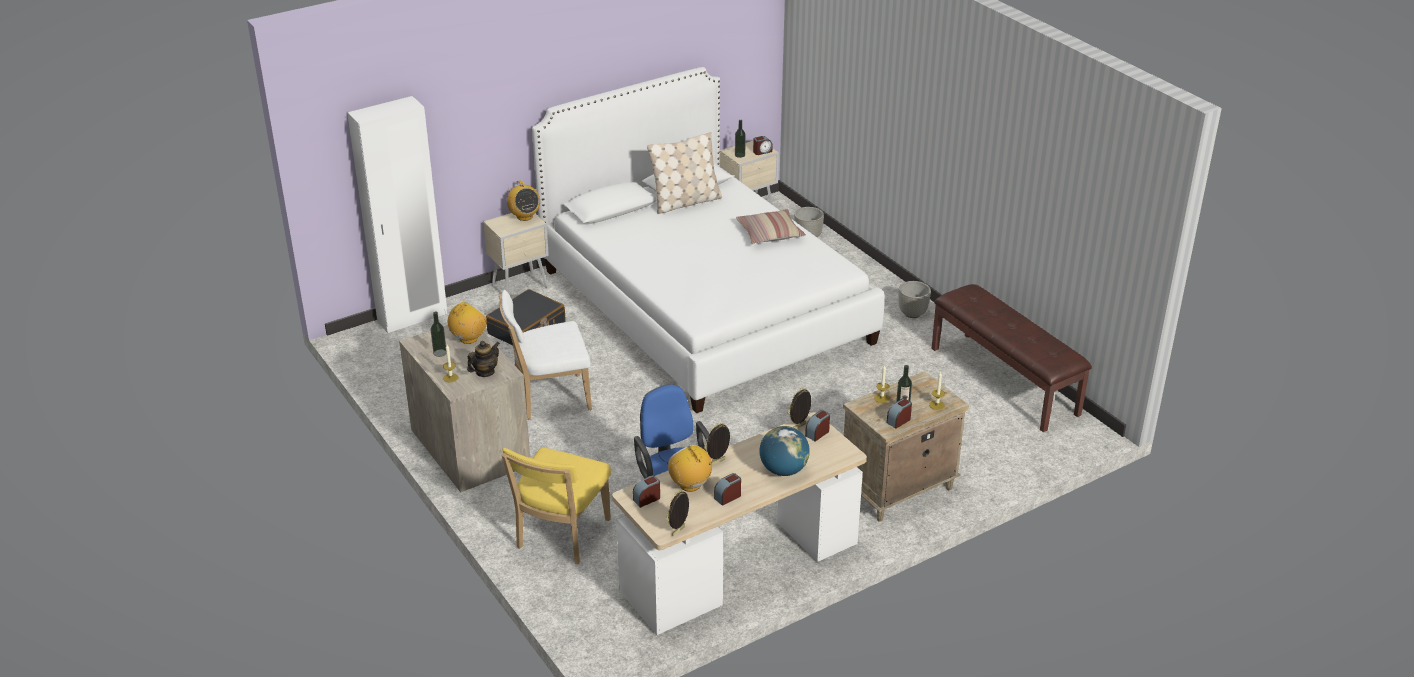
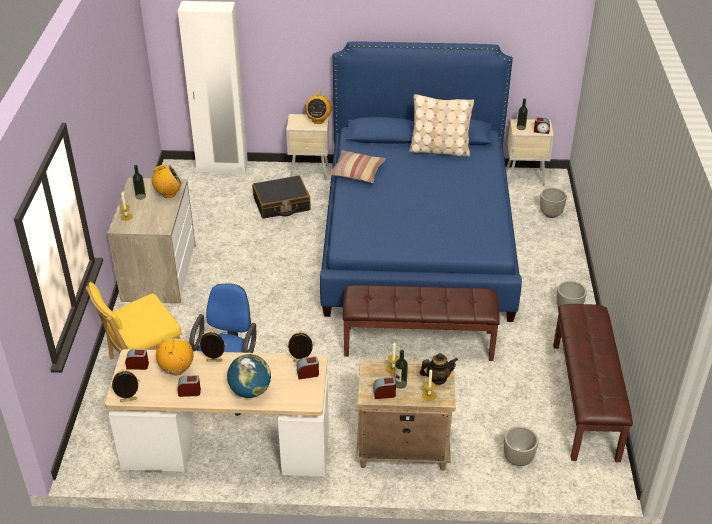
camera: 35 degrees right, 5 degrees up
(485, 372) = (150, 222): teapot -> teapot (437, 378)
(548, 398) = (242, 260): white chair -> none
(704, 306) = (417, 236): white bed -> blue bed
(770, 233) = (473, 198): pillow -> pillow (357, 172)
(812, 397) = (418, 342): none -> brown bench
(1001, 451) = (518, 459): none -> grey planter

